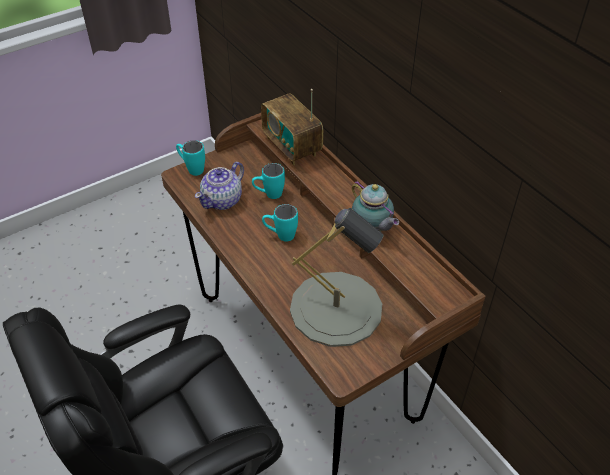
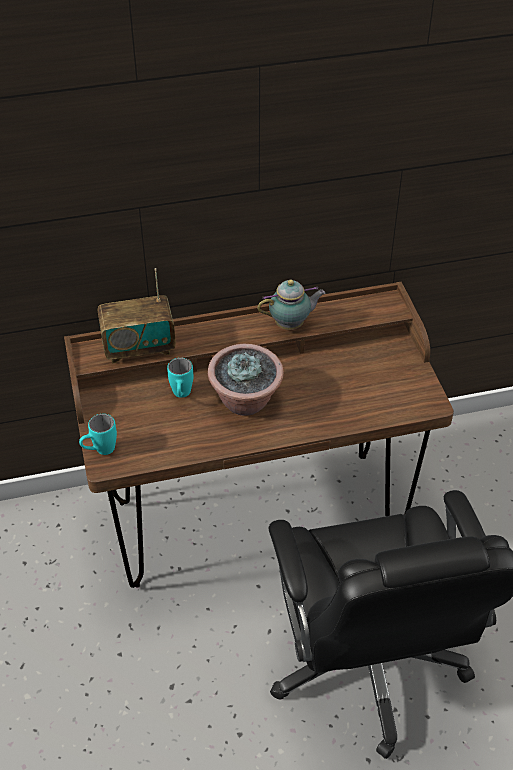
camera: 70 degrees left, 0 degrees up
(222, 200) = (169, 435): teapot -> none
(280, 235) = (246, 401): turquoise mug -> potted plant
(336, 308) = (357, 387): grey table lamp -> none

